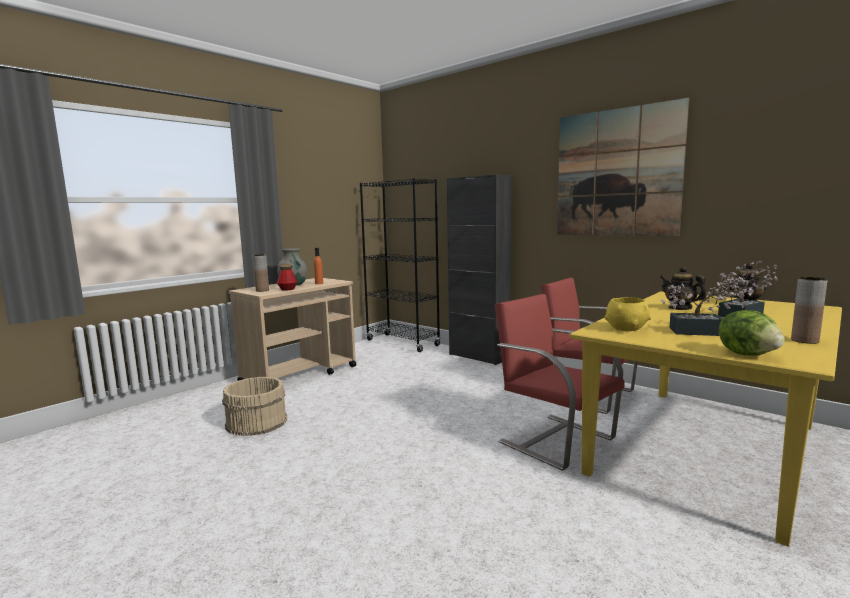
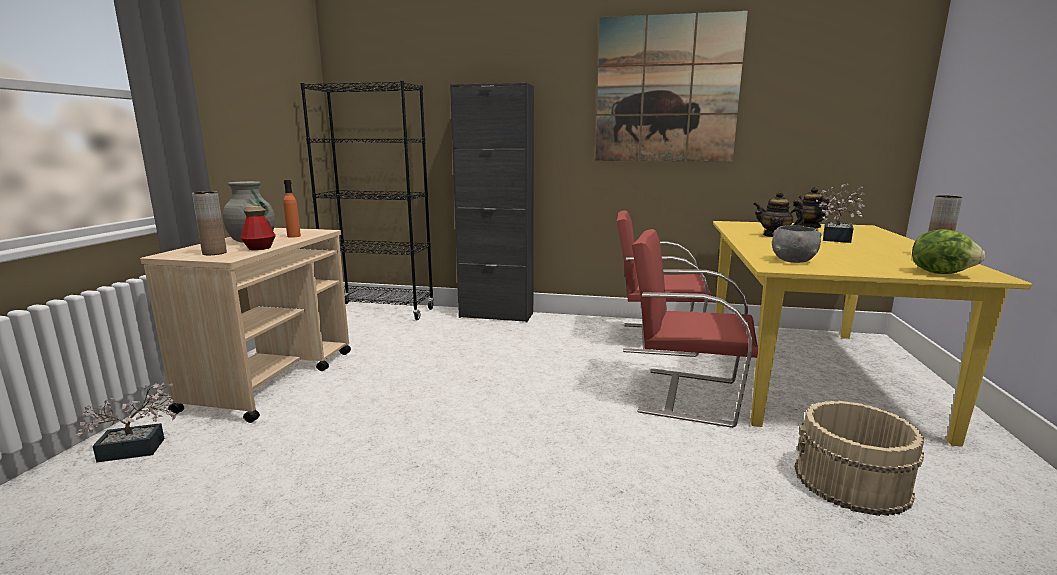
camera: 30 degrees left, 5 degrees up
(256, 422) = (280, 470): beige bucket -> beige bucket (851, 482)
(627, 329) = (793, 260): yellow bowl -> grey bowl
(702, 332) = (854, 256): potted plant -> potted plant (139, 449)

